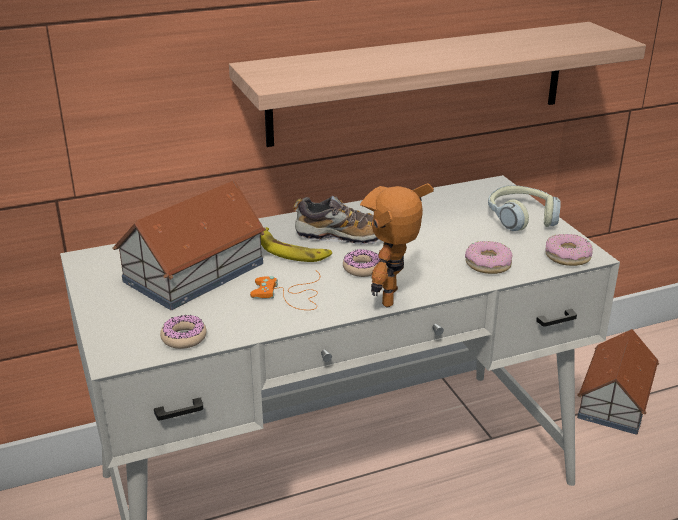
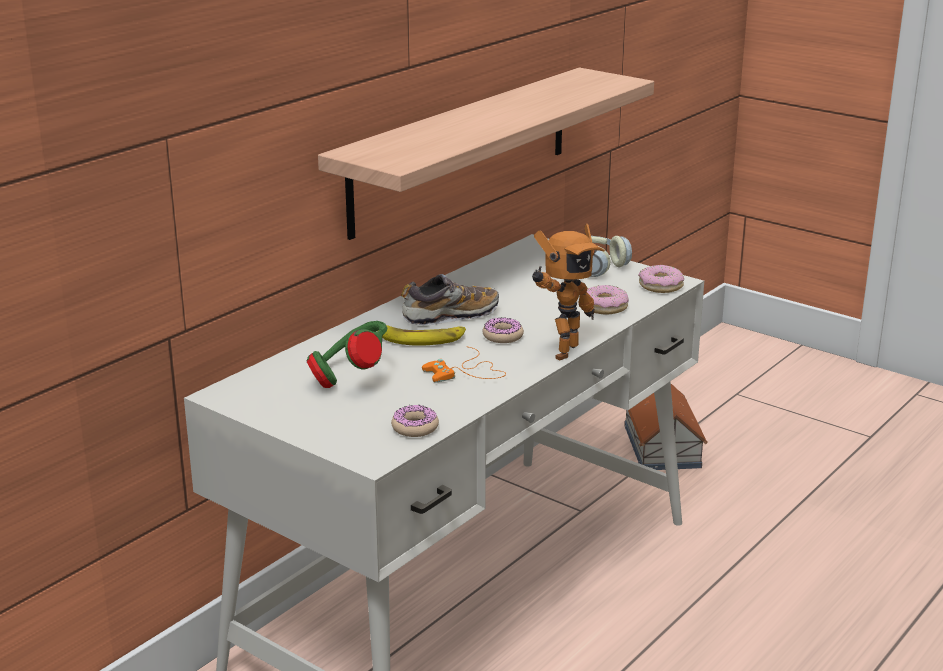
camera: 30 degrees left, 5 degrees down
(195, 272) = (351, 377): toy house -> green headphones
(396, 299) = (561, 351): toy robot -> toy robot turned 135 degrees counterclockwise

